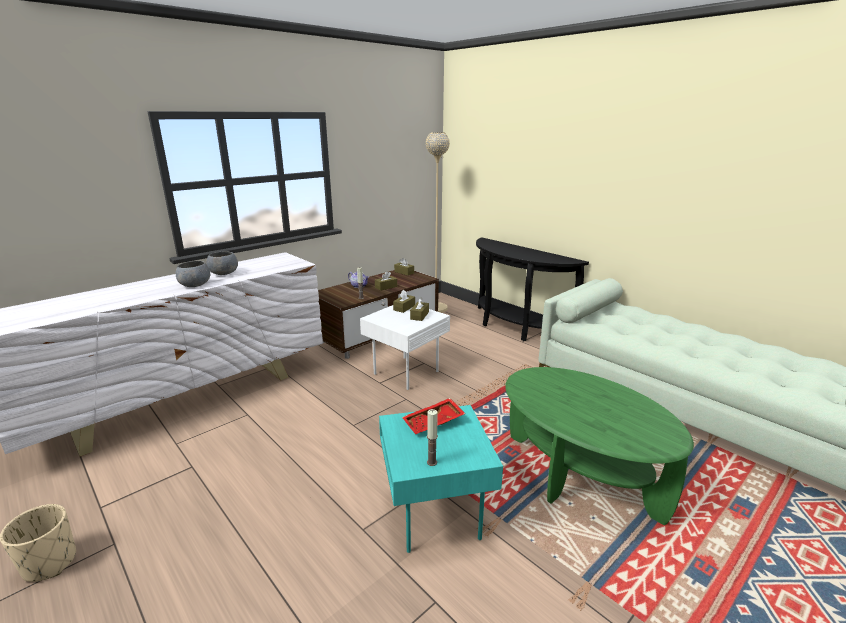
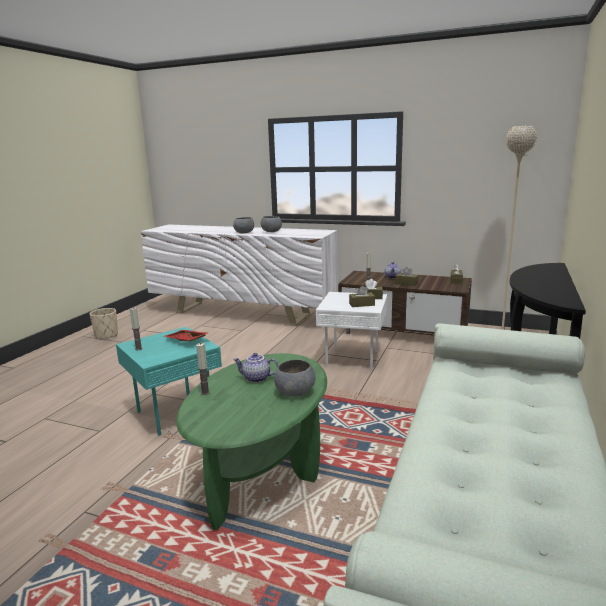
camera: 65 degrees right, 5 degrees down
(566, 400) = (256, 379): none -> teapot
(587, 433) = (205, 392): none -> candle
(603, 389) = (294, 392): none -> grey bowl

